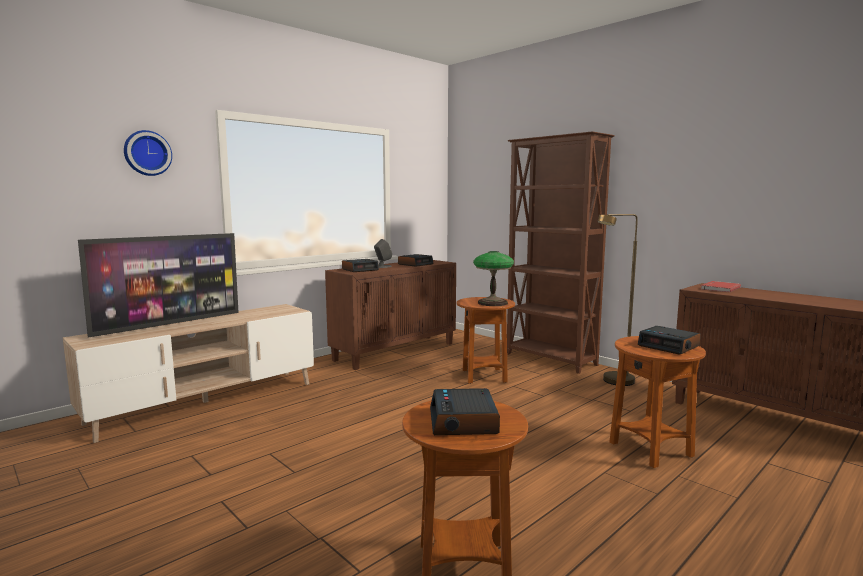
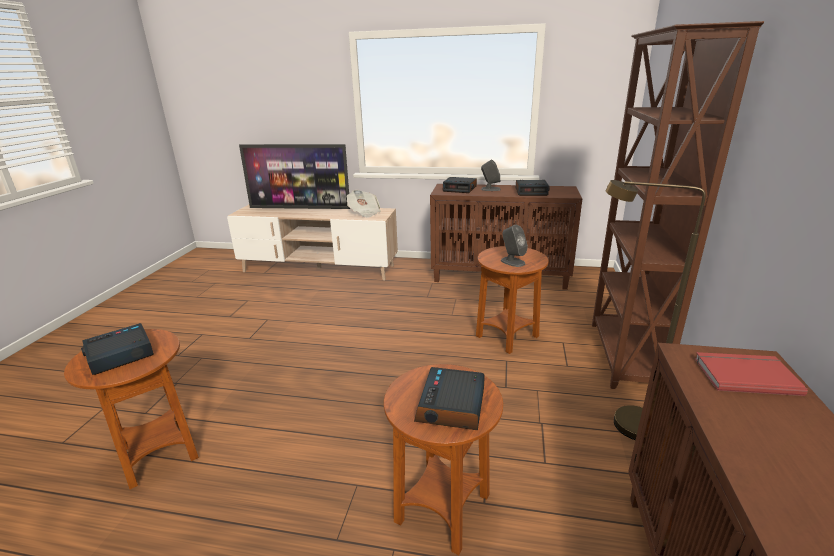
camera: 55 degrees right, 15 degrees up
(147, 153) = (300, 76): wall clock -> none
(267, 311) = (364, 213): none -> newspaper
(492, 303) = (512, 262): table lamp -> grey speaker

